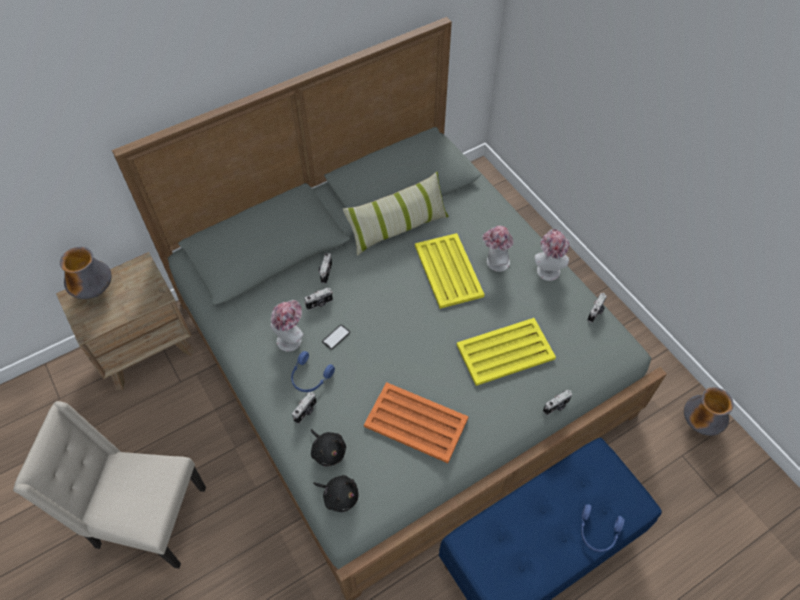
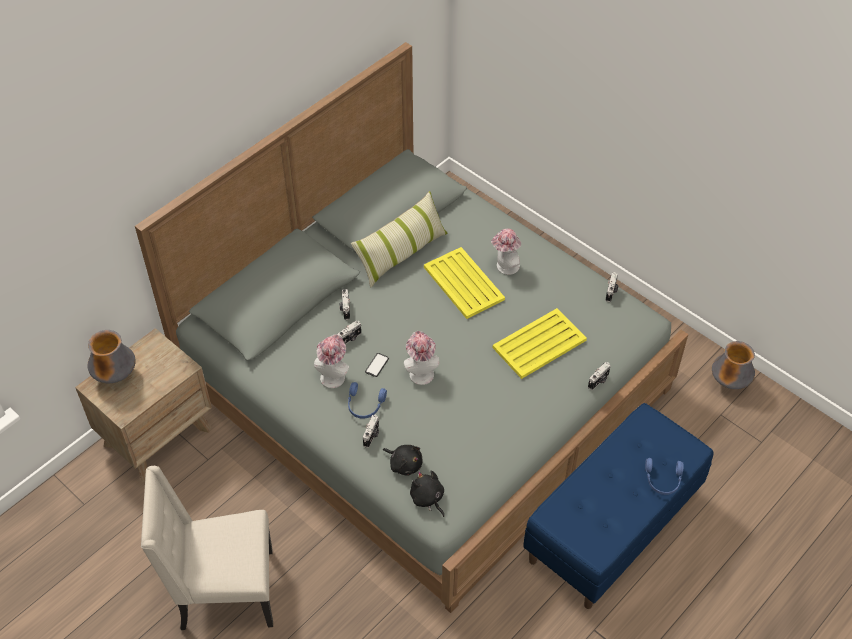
camera: 15 degrees left, 5 degrees down
(339, 496) = (427, 499): black plush toy -> black plush toy turned 135 degrees counterclockwise
(417, 423) = (478, 422): orange tray -> none
(548, 268) = (556, 262): hat -> hat (420, 371)

